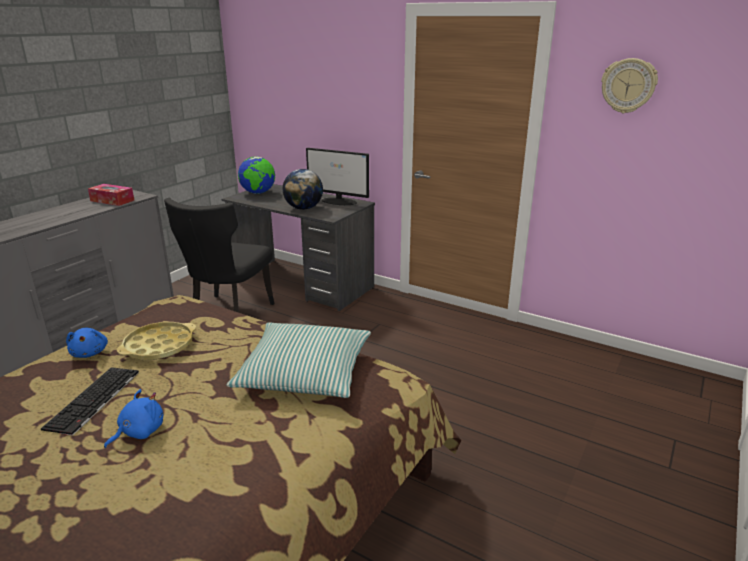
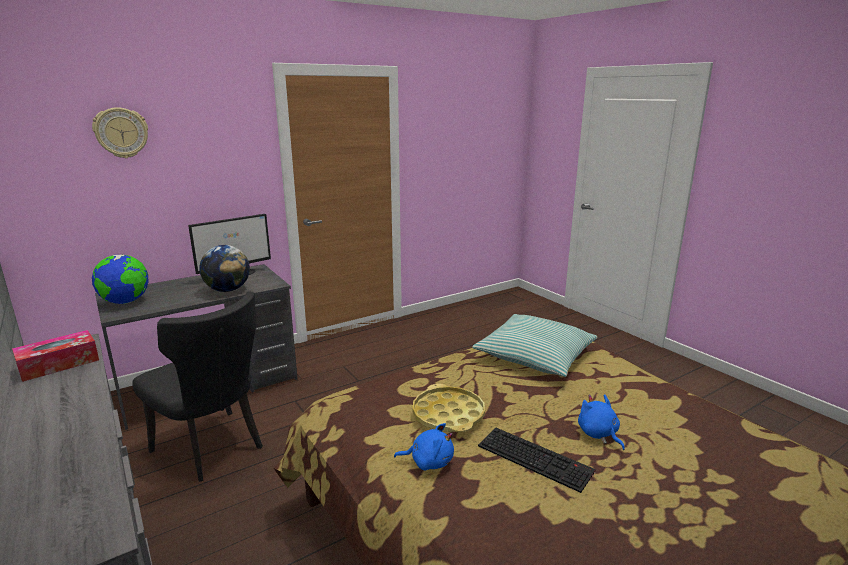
camera: 65 degrees left, 5 degrees down
(628, 86) = (446, 123): wall clock -> wall clock (121, 133)

